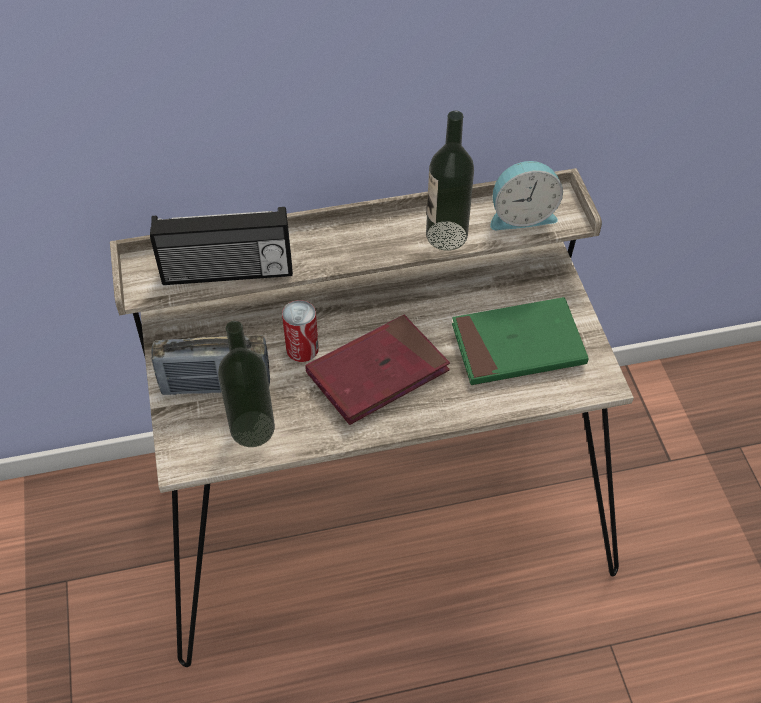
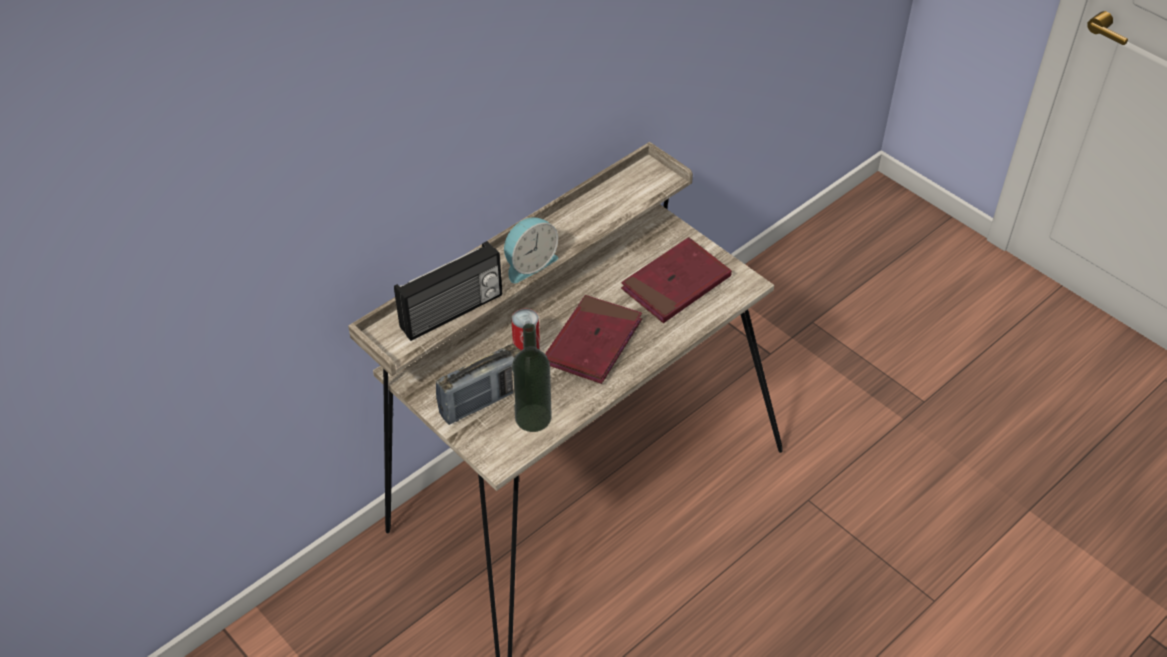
camera: 30 degrees left, 5 degrees down
(446, 235) = (590, 223): bottle -> none
(517, 346) = (676, 284): green book -> red book
(521, 215) = (632, 189): alarm clock -> alarm clock (529, 264)

